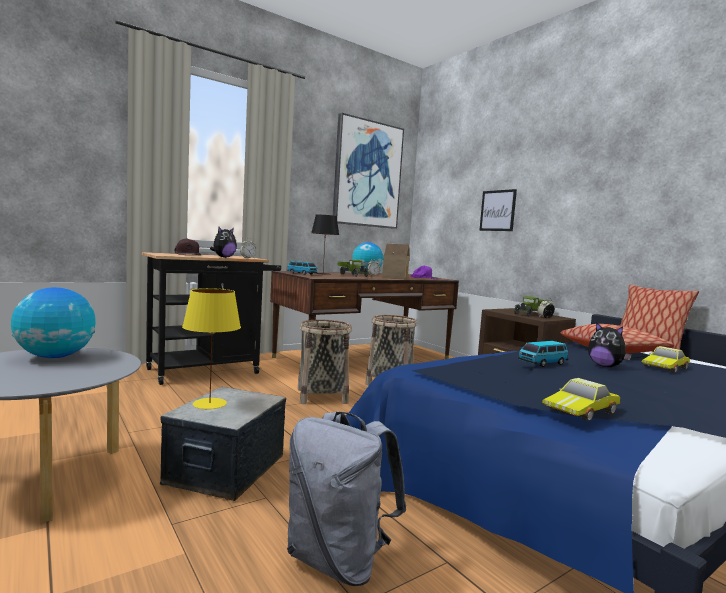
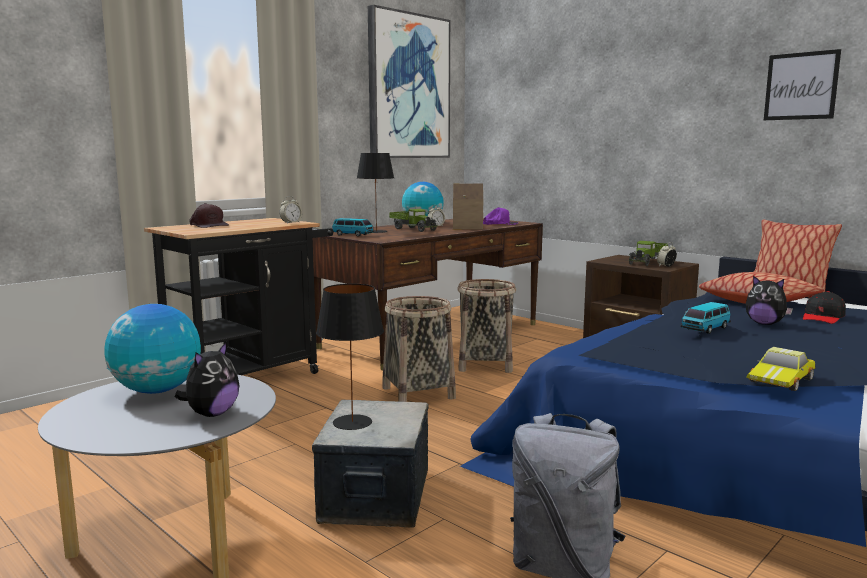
camera: 10 degrees left, 5 degrees up
(209, 403) = (351, 422): yellow table lamp -> black table lamp
(223, 257) = (263, 226): plush toy -> plush toy (211, 414)
(497, 210) = (589, 131): picture -> picture (801, 86)
(666, 367) = (823, 317): toy car -> black cap

